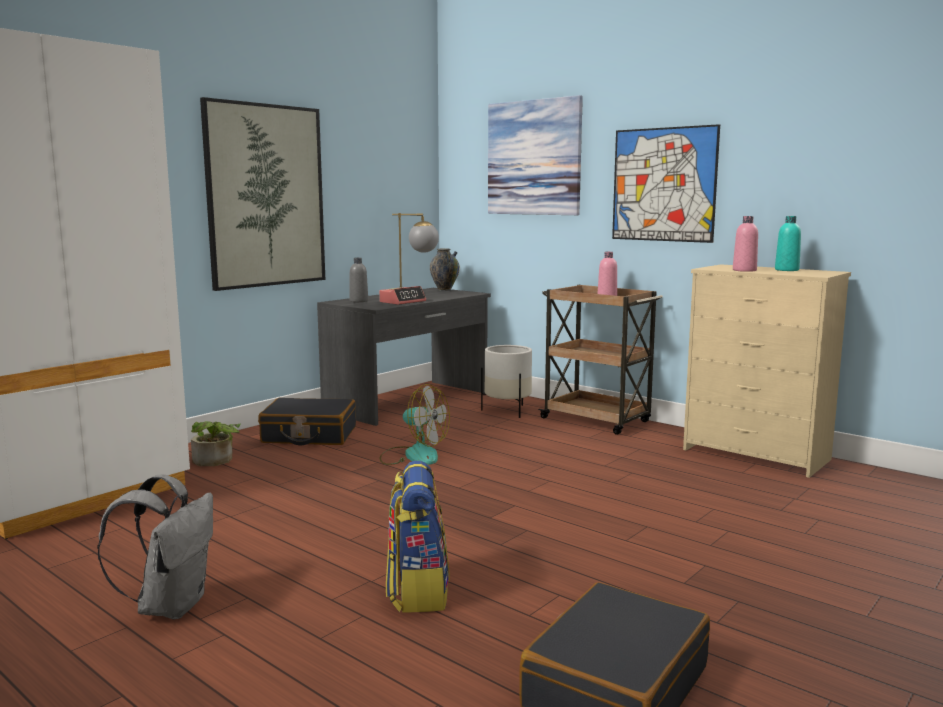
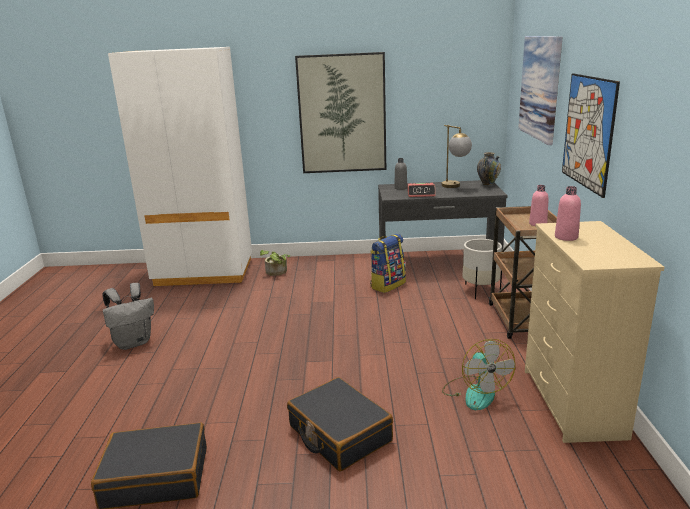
camera: 50 degrees right, 10 degrees up
(309, 435) = (341, 270): black suitcase -> black suitcase (339, 434)
(413, 455) = (357, 304): fan -> fan (475, 392)
(417, 591) = (199, 384): backpack -> backpack (387, 285)
(786, 270) = (609, 246): turquoise bottle -> none

